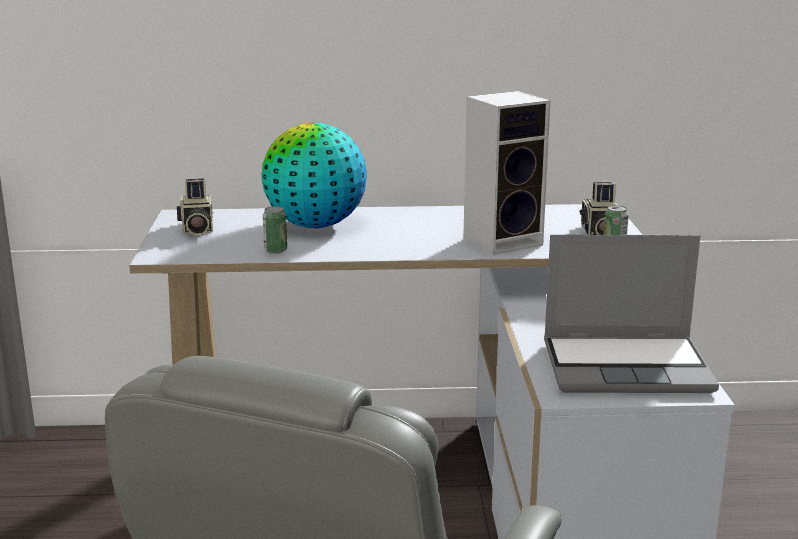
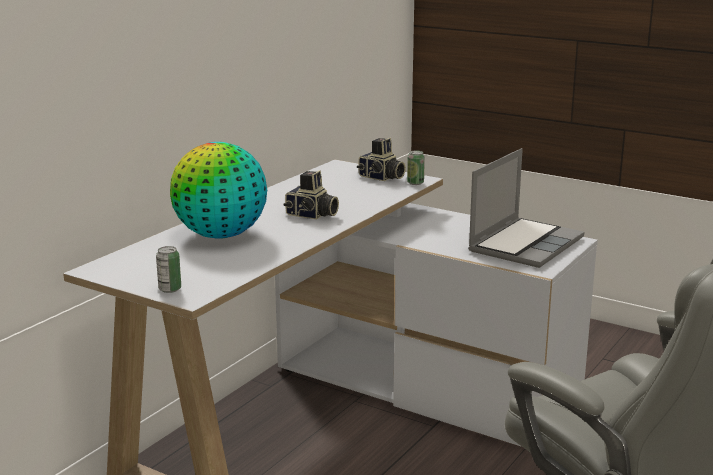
camera: 55 degrees left, 0 degrees up
(196, 229) = (150, 272): camera -> camera (311, 215)
(275, 250) = (255, 259): can -> can (170, 289)
(504, 241) = (354, 200): speaker -> none

